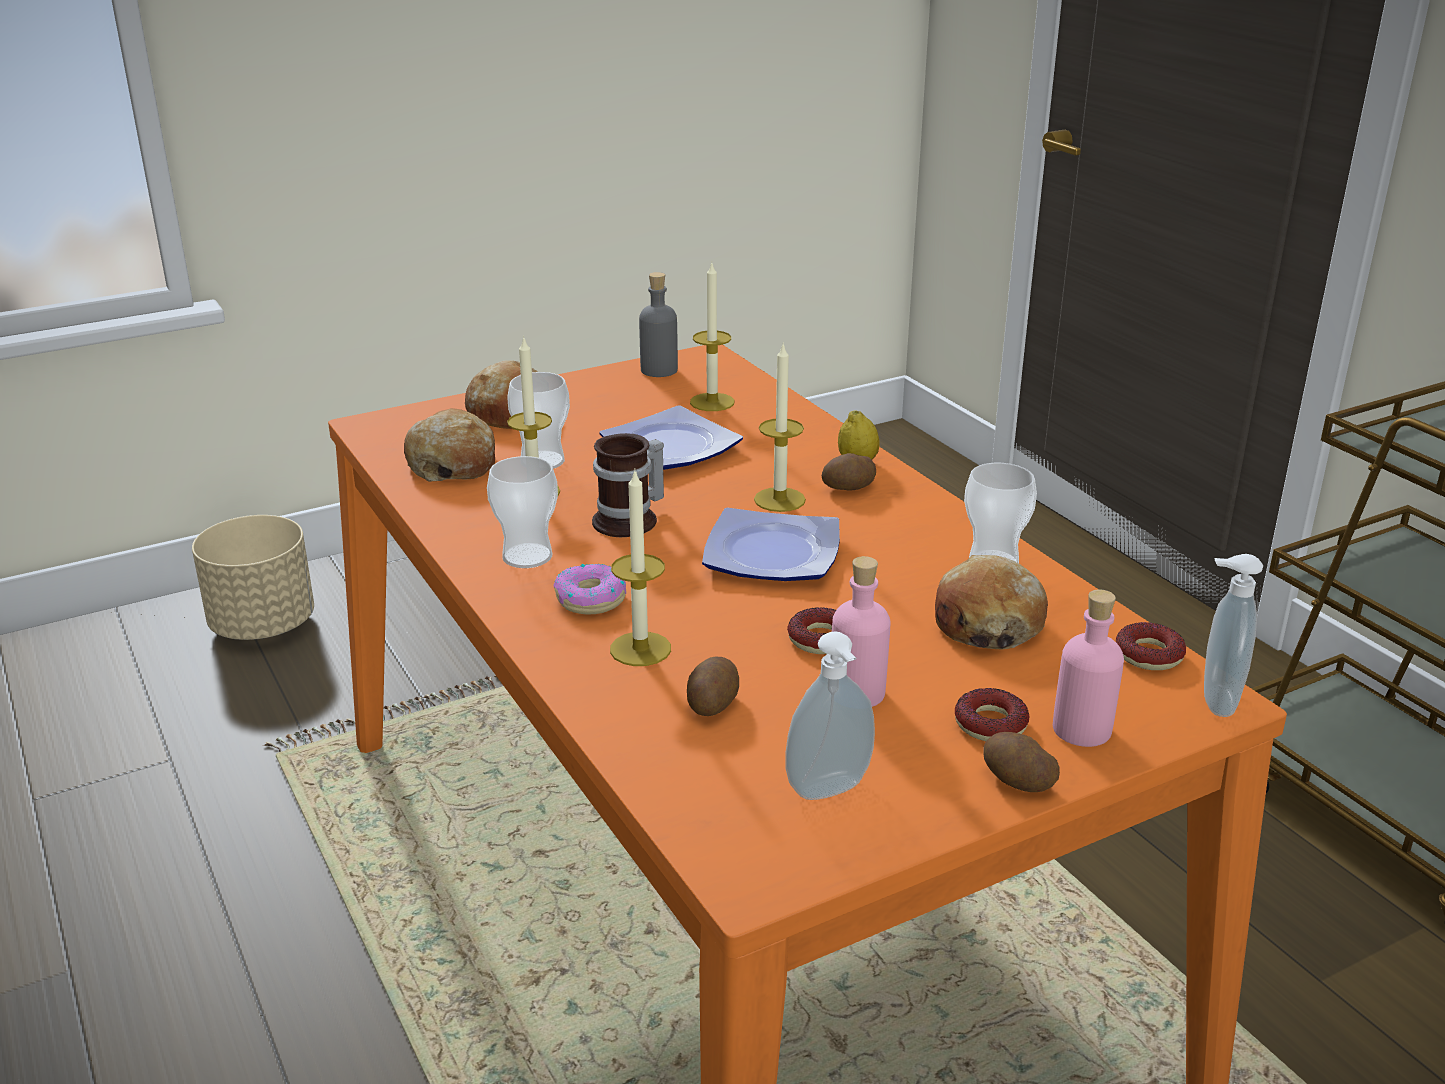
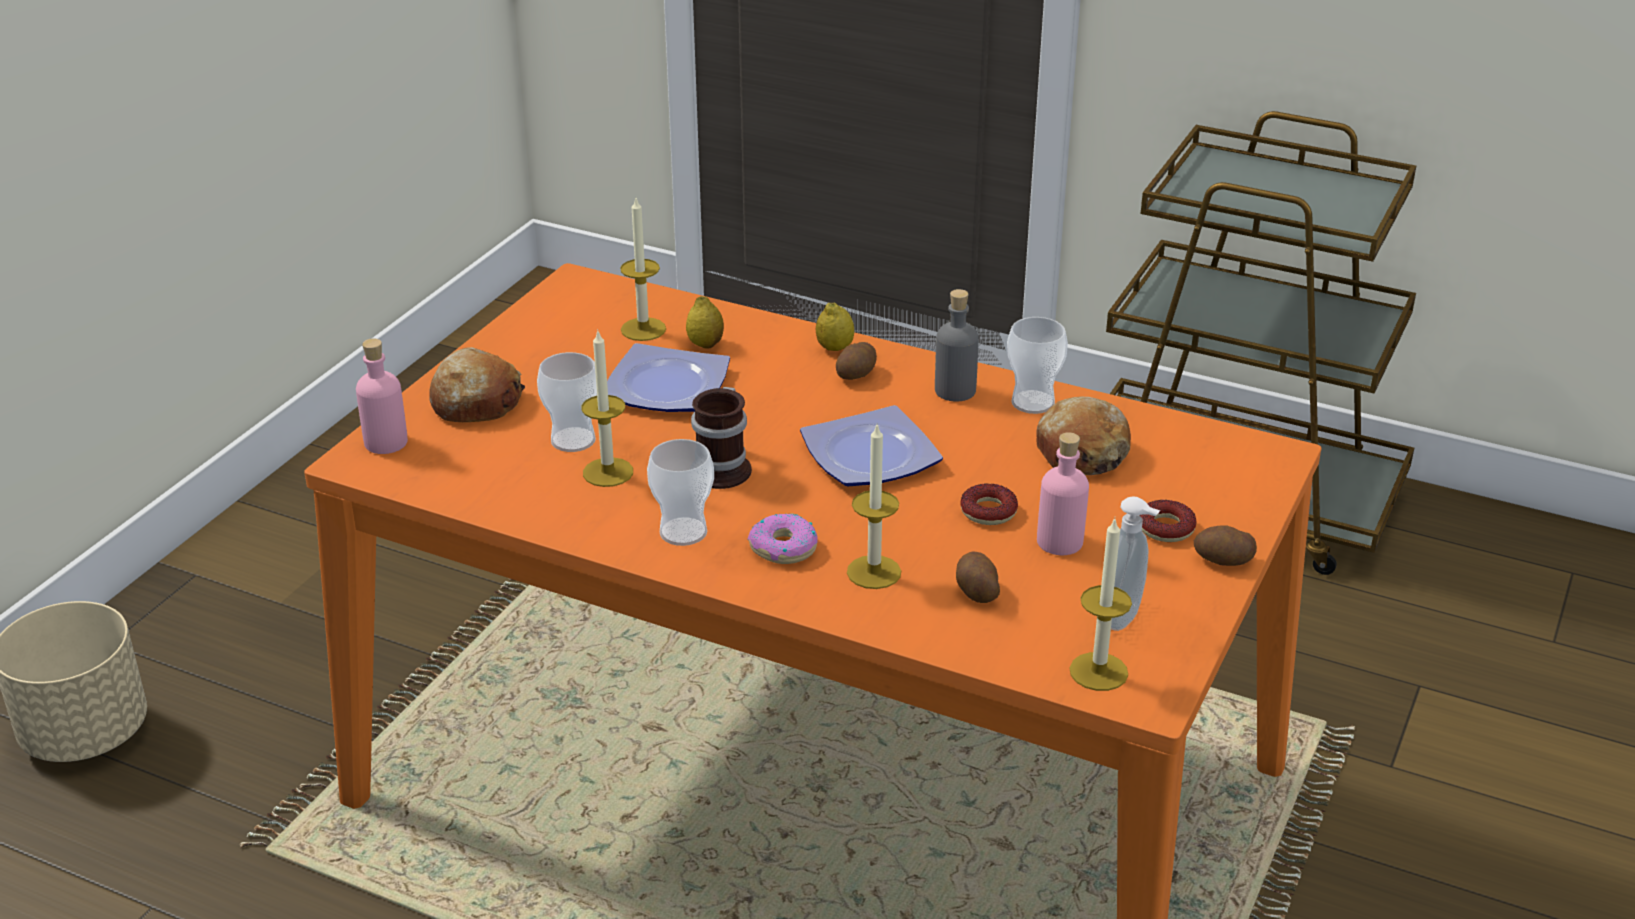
camera: 35 degrees left, 5 degrees up
(453, 464) = (495, 472): bread -> none
(659, 370) = (552, 311): grey bottle -> grey bottle (955, 390)
(747, 427) = (705, 344): none -> lemon
(779, 500) = (817, 405): candle -> candle (1098, 671)
(1082, 729) = (1222, 508): pink bottle -> pink bottle (386, 442)
(1148, 655) = (1204, 436): donut -> none
(1214, 701) = (1274, 454): soap dispenser -> none

